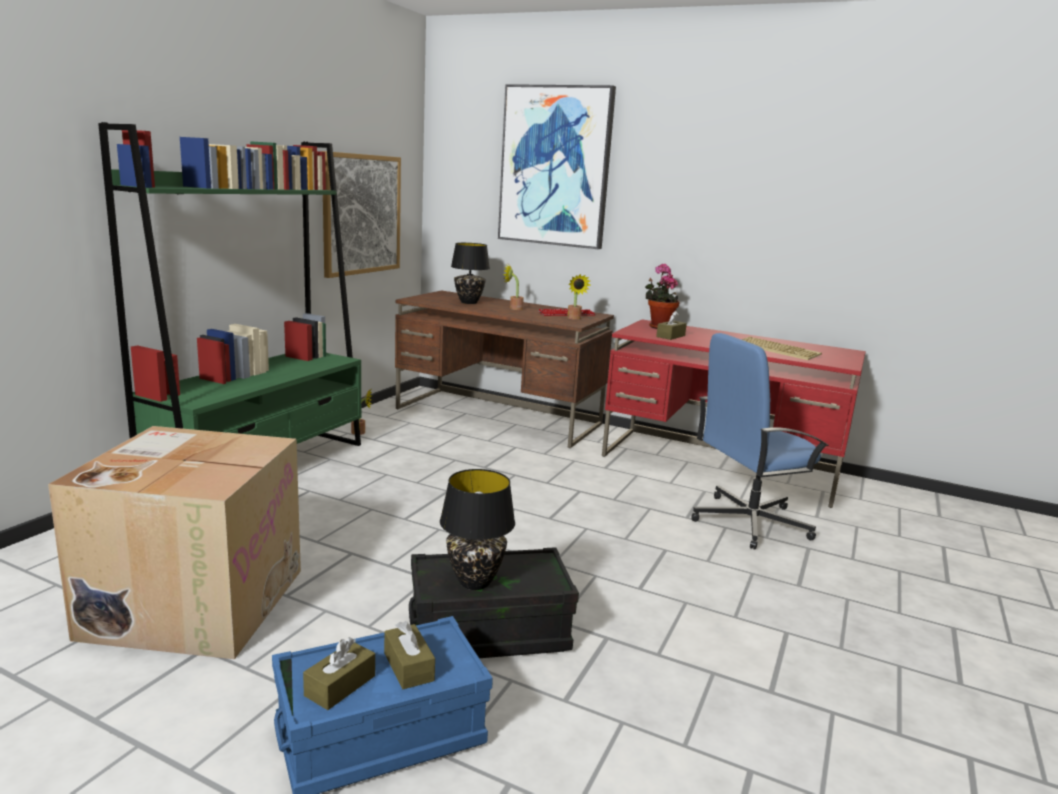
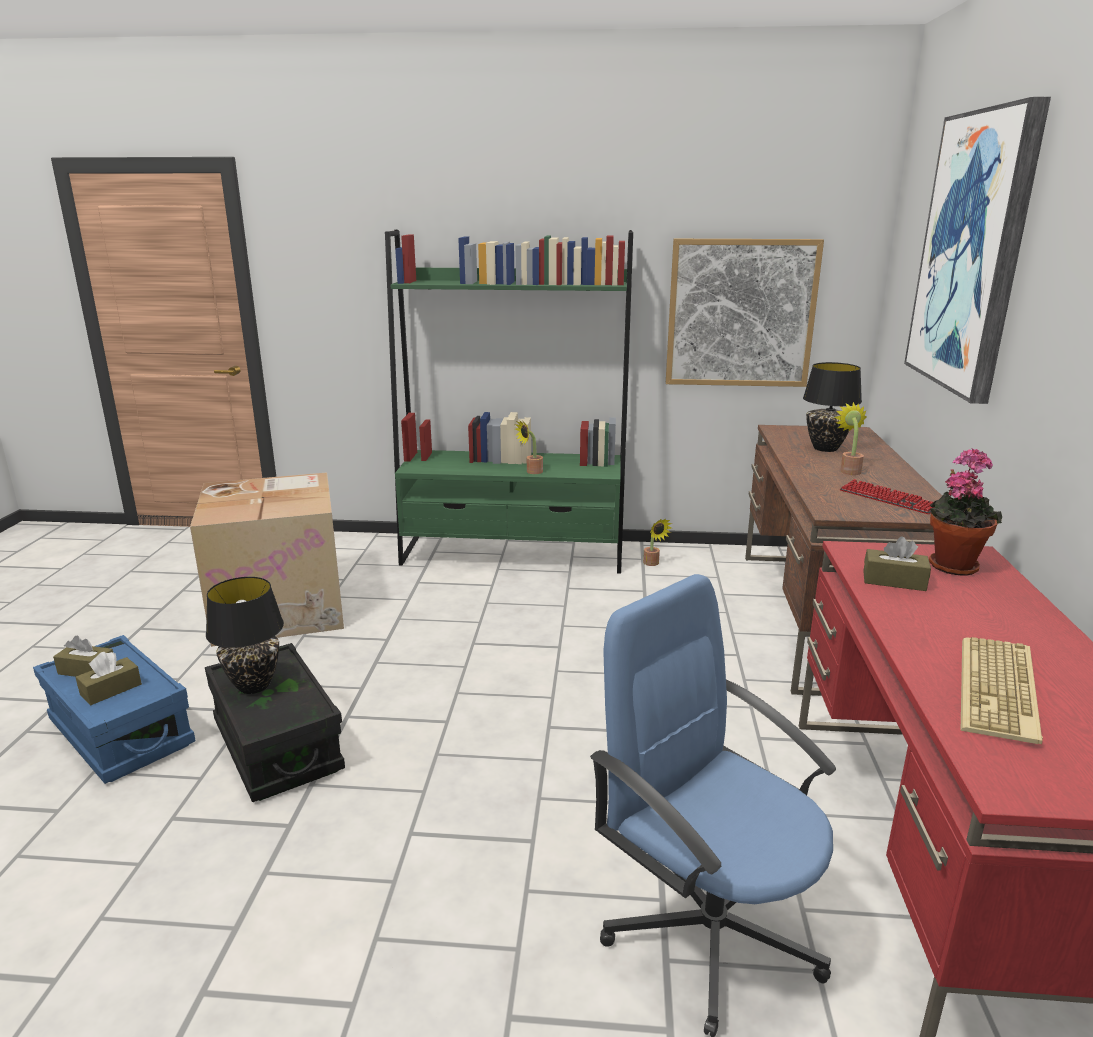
camera: 70 degrees right, 5 degrees up
(574, 318) = (868, 507): potted plant -> potted plant (531, 472)

